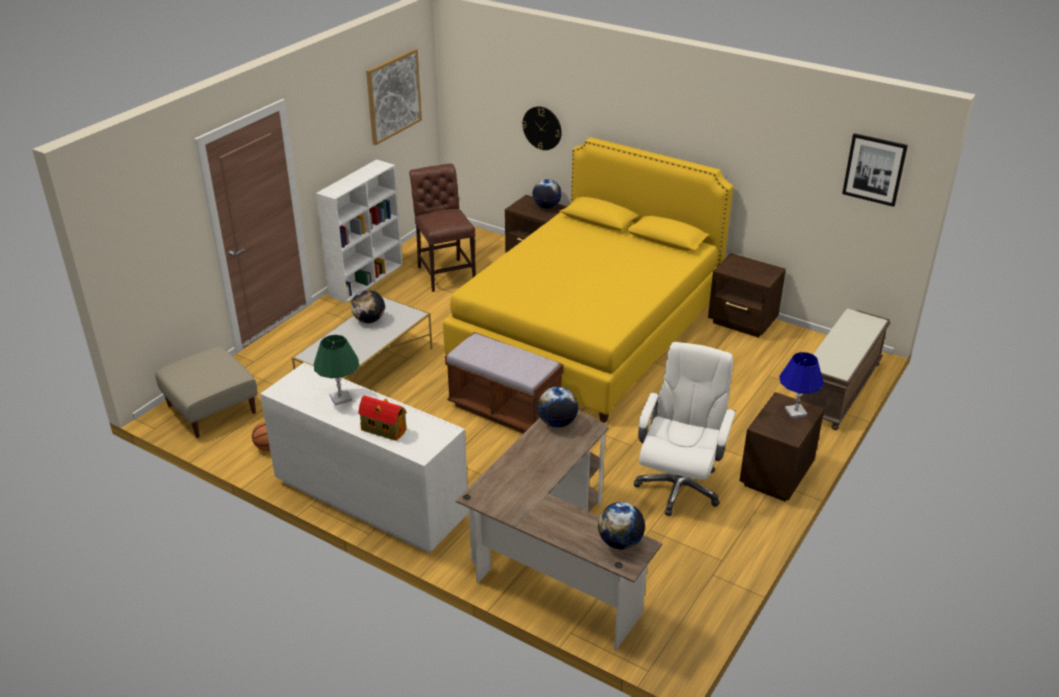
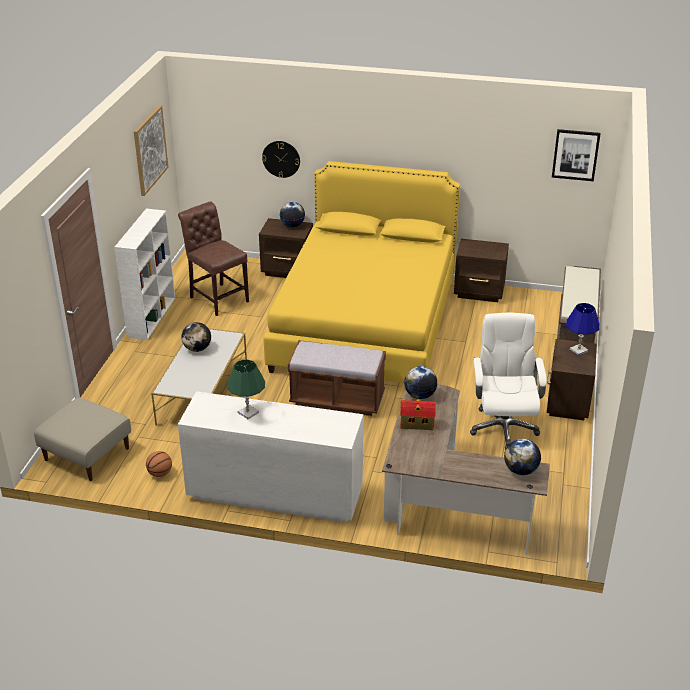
camera: 20 degrees left, 0 degrees up
(383, 429) = (300, 429): toy house -> toy house (416, 424)

